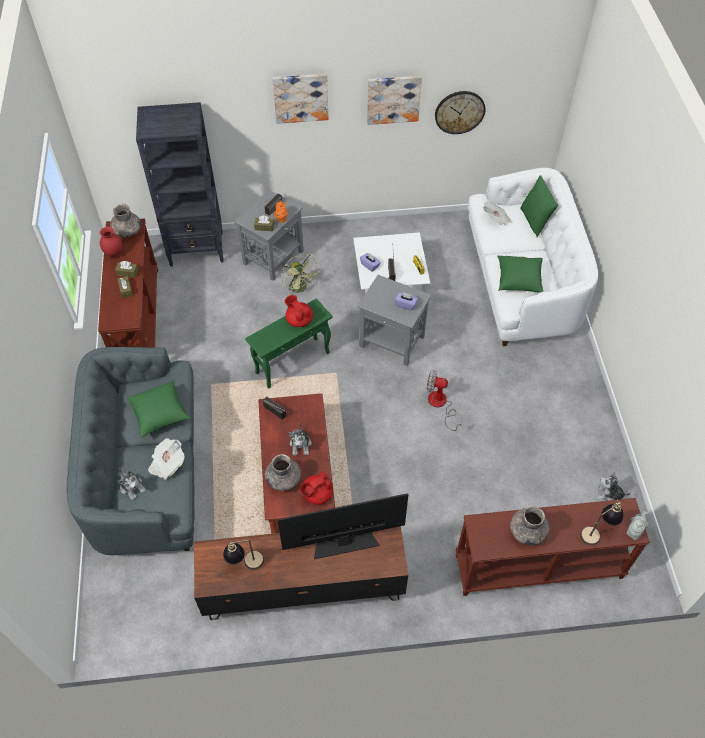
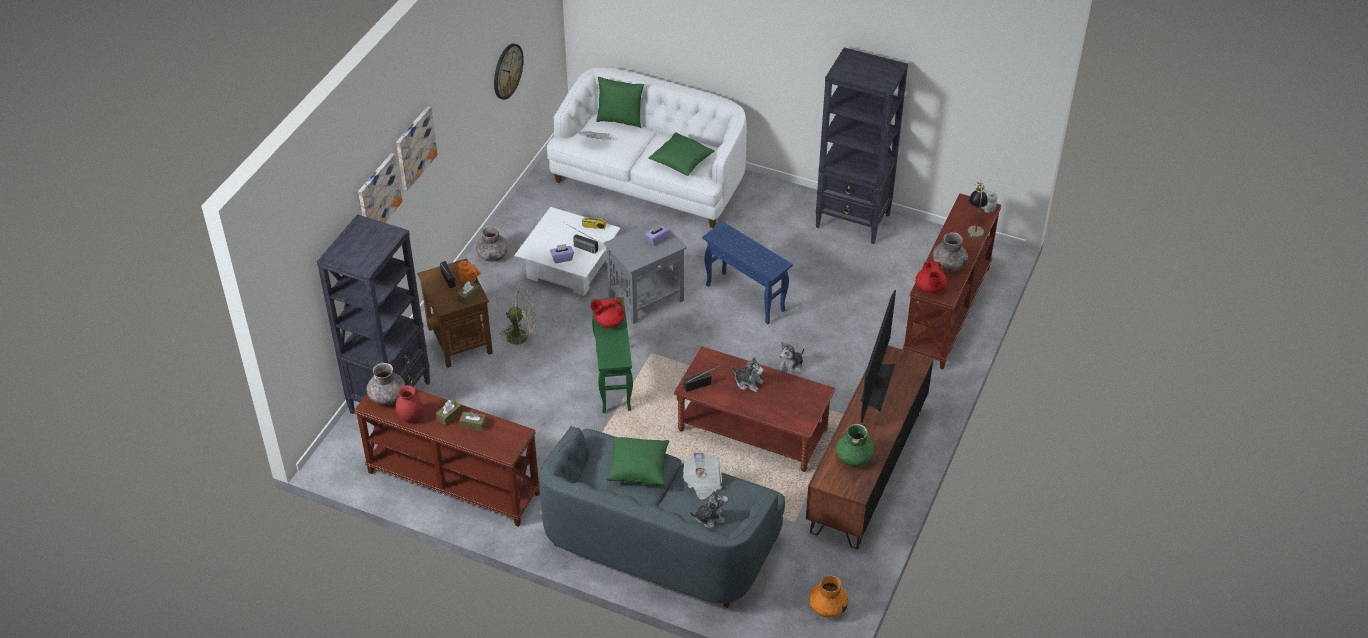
camera: 60 degrees left, 10 degrees down
(136, 625) = (827, 607): none -> orange vase
(245, 563) = (854, 457): table lamp -> green vase
(274, 257) = (459, 339): grey side table -> brown side table
(283, 479) = (777, 408): grey vase -> grey vase (492, 255)
(317, 494) = (809, 392): red teapot -> red teapot (930, 288)
(393, 99) = (468, 95): picture -> picture (378, 195)
(440, 405) = (745, 298): fan -> blue side table
(592, 440) = (853, 221): none -> black bookcase
(609, 495) = (911, 238): plush toy -> plush toy (791, 367)

